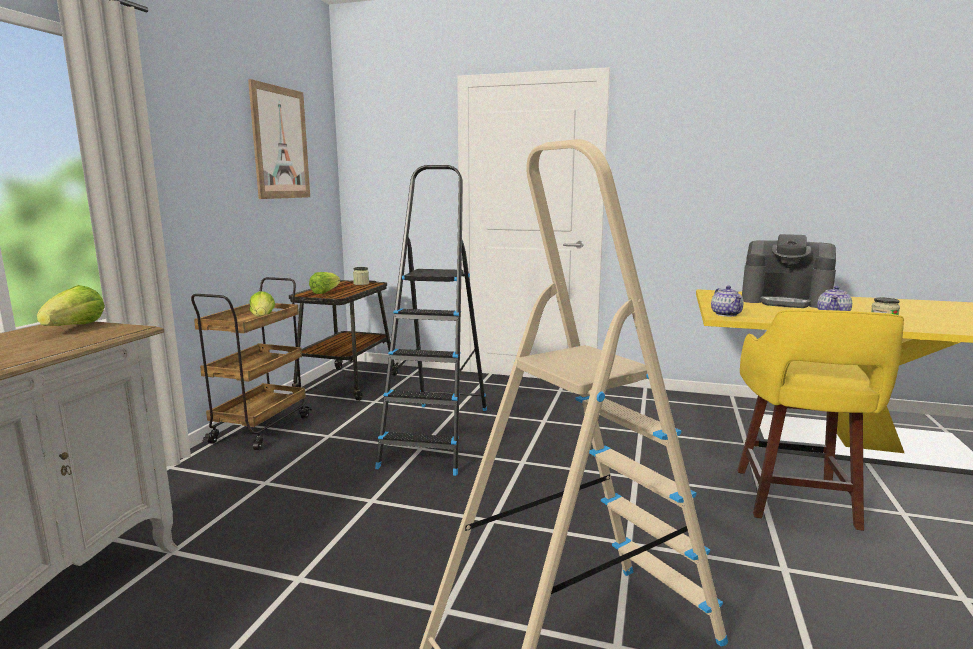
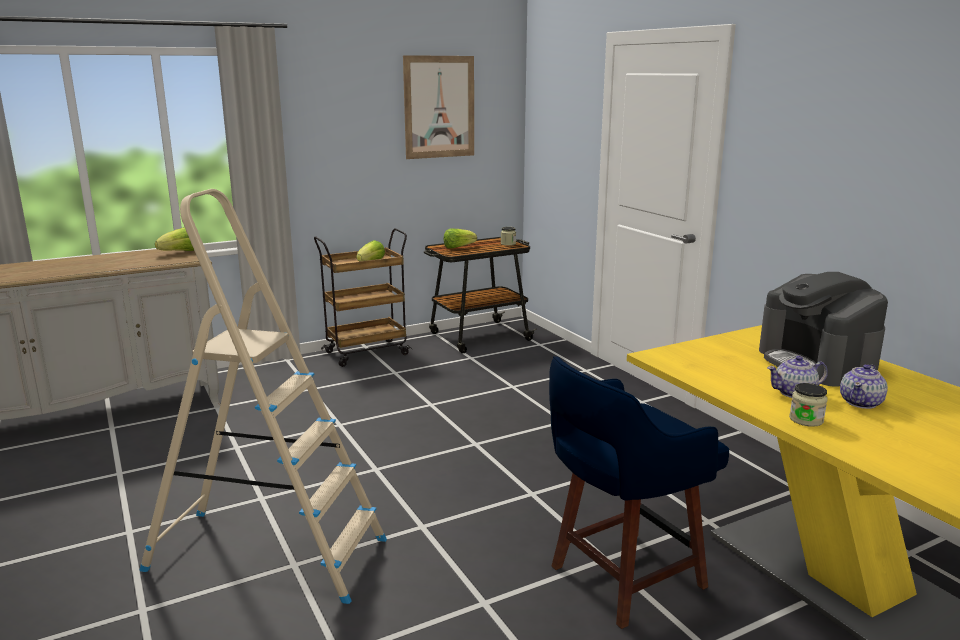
camera: 45 degrees right, 5 degrees up
(437, 436) = (459, 400): black step ladder -> none
(726, 314) = (670, 355): teapot -> teapot (861, 402)
(795, 501) = (622, 579): yellow stool -> blue stool

